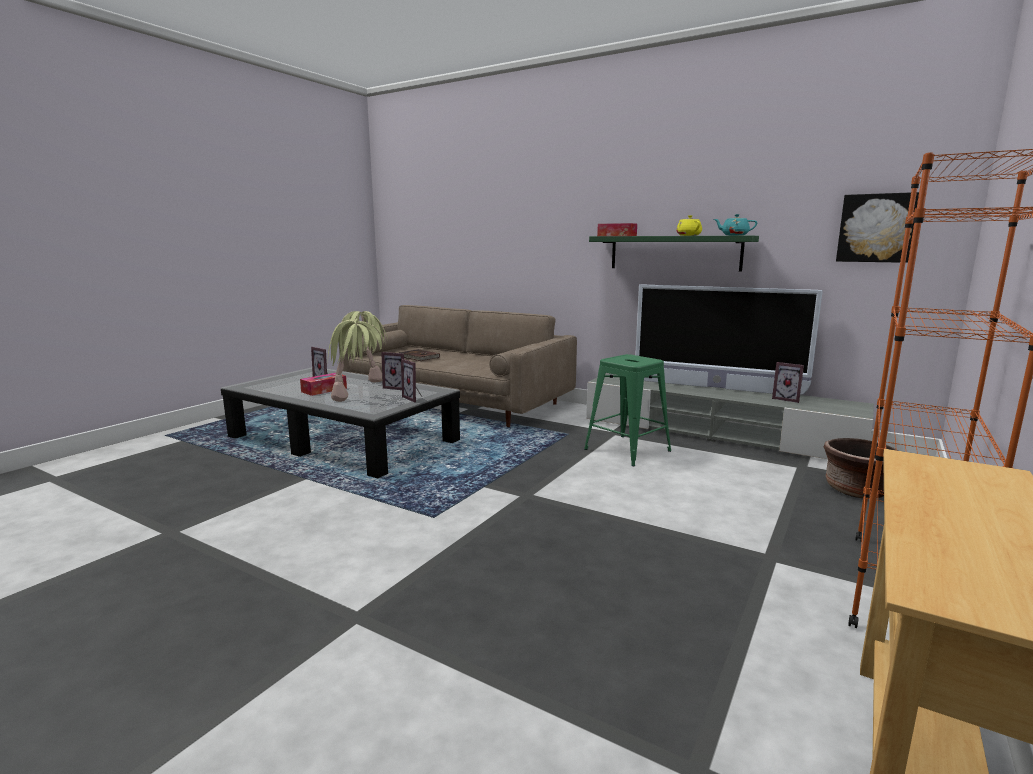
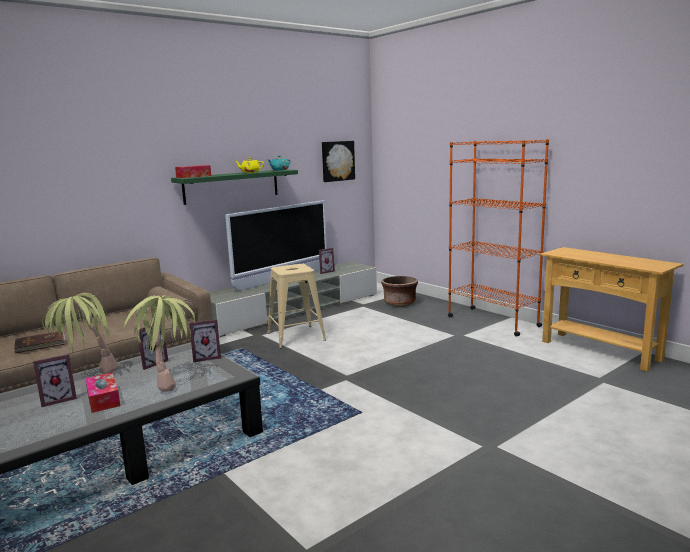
camera: 70 degrees left, 0 degrees up
(628, 450) = (296, 336): green stool -> beige stool

